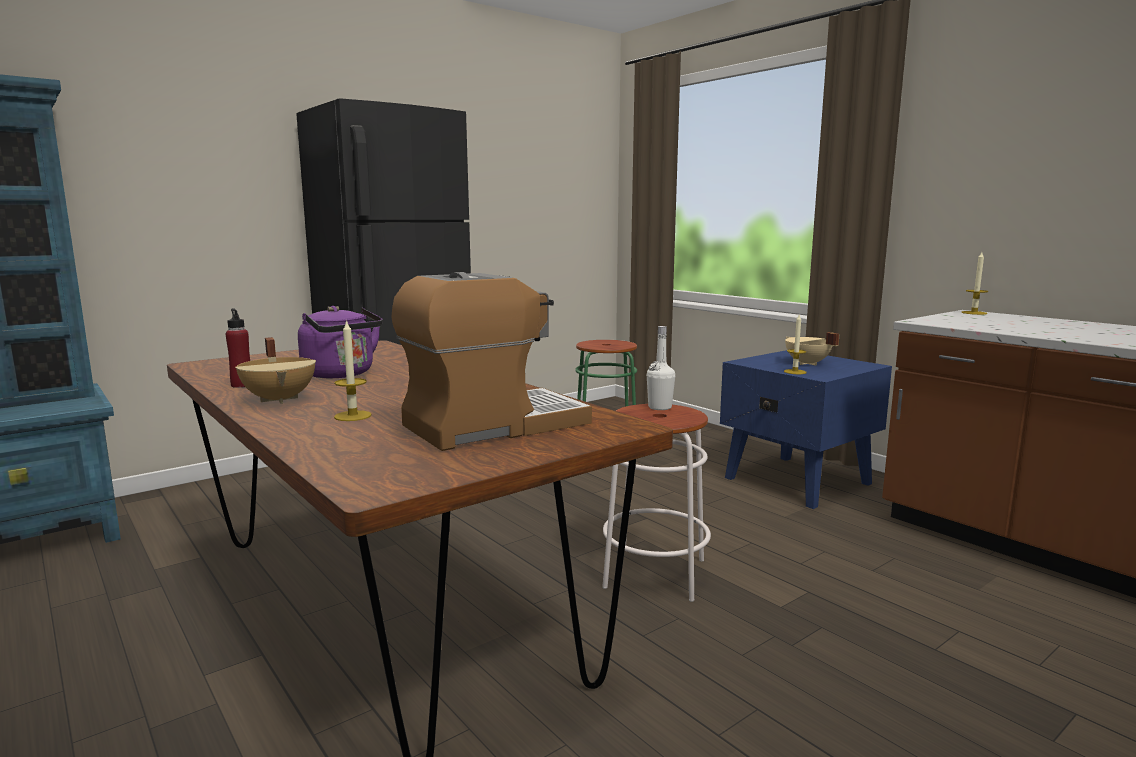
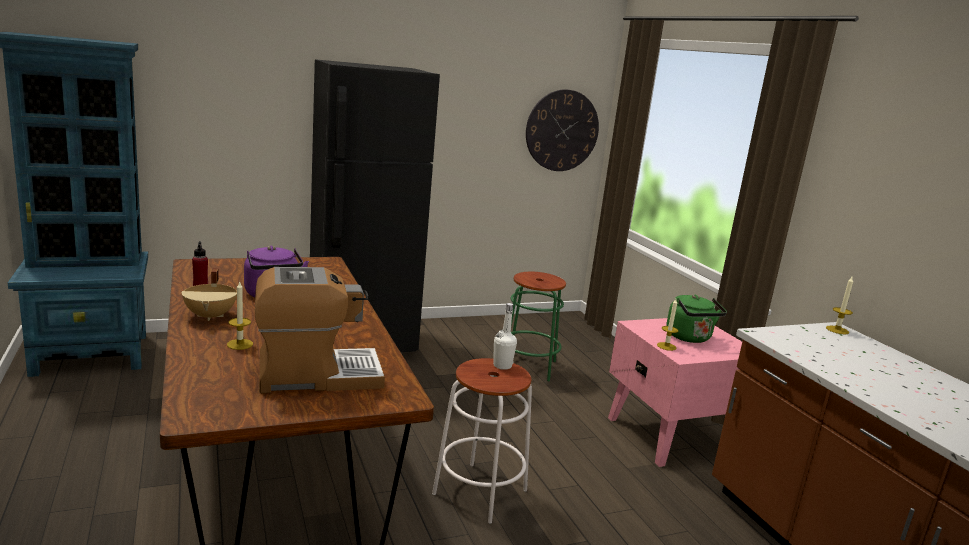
camera: 15 degrees right, 5 degrees up
(575, 193) = (562, 130): none -> wall clock
(798, 481) = (670, 436): blue nightstand -> pink nightstand
(807, 363) = (690, 338): beige cooking pot -> green kettle

